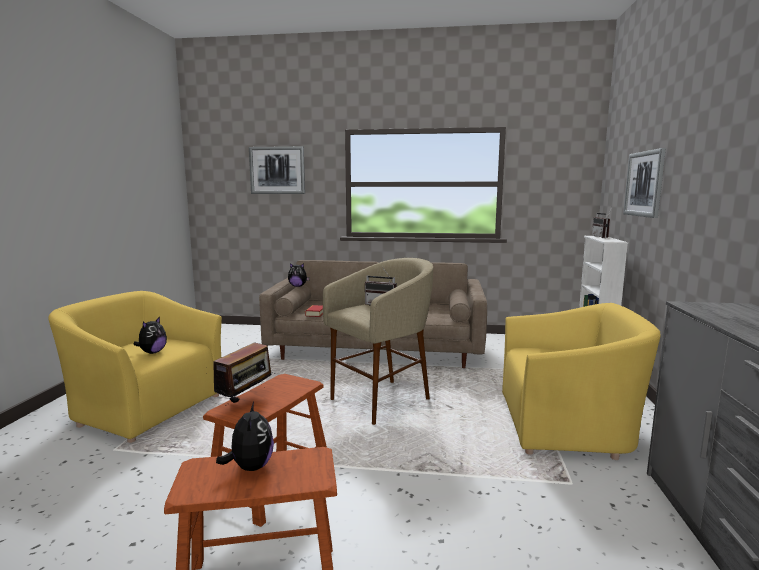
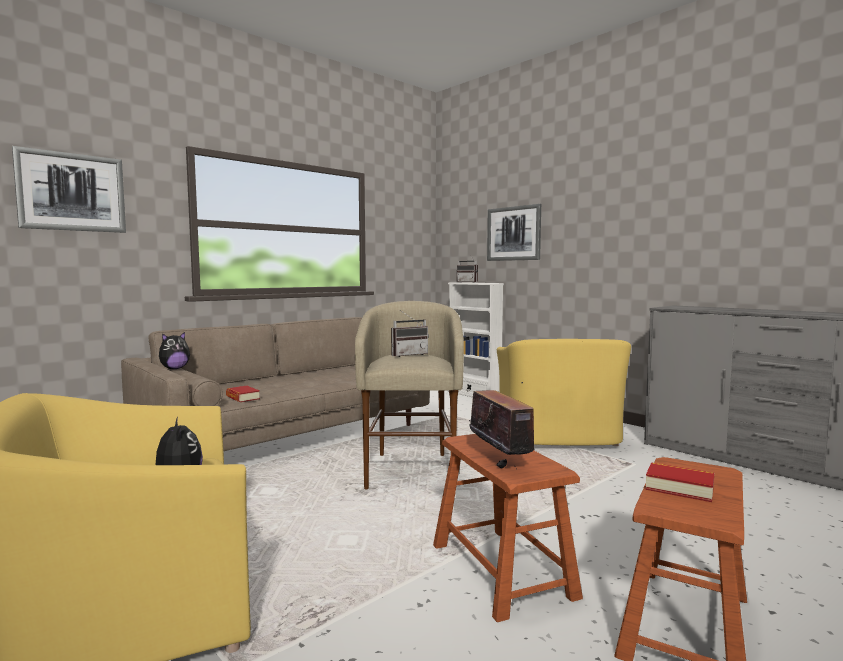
camera: 50 degrees left, 5 degrees down
(250, 467) = (679, 488): plush toy -> book
(566, 426) = (558, 437): yellow armchair -> yellow armchair turned 135 degrees clockwise

